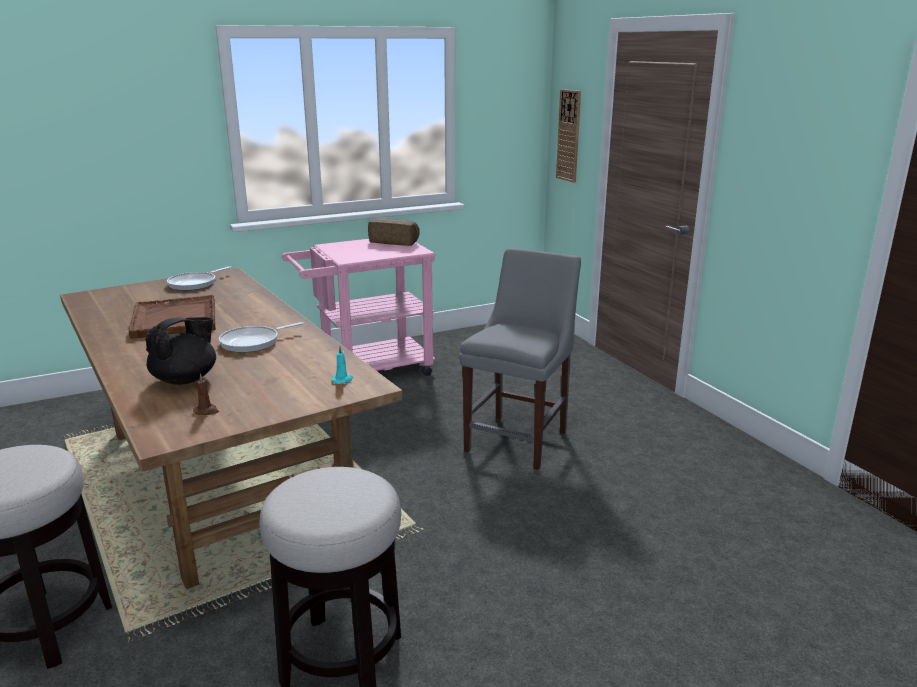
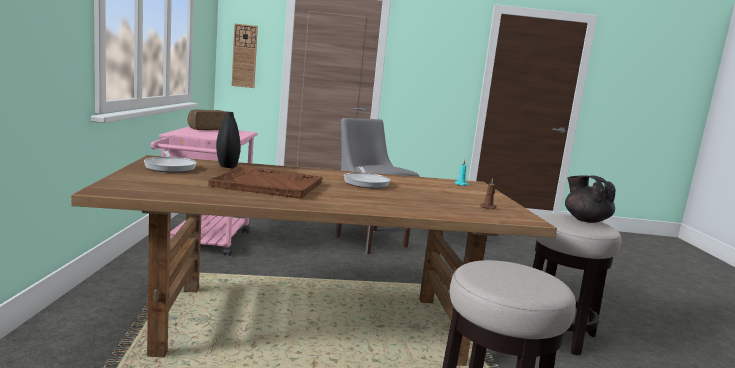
camera: 65 degrees left, 10 degrees down
(186, 379) = (423, 202): black teapot -> black teapot (585, 220)
(239, 291) = (227, 165): none -> black vase

